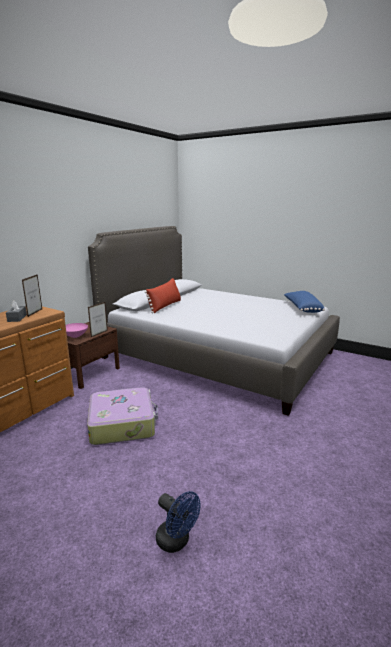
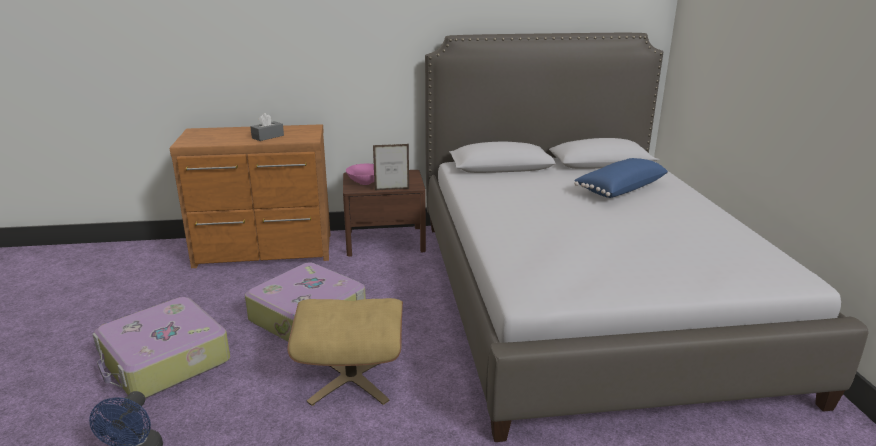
camera: 50 degrees right, 5 degrees up
(35, 313) = (294, 135): picture frame -> none
(82, 497) = (164, 361): none -> suitcase
(165, 306) = (520, 178): red pillow -> none
(199, 432) = (351, 378): none -> beige ottoman
(302, 308) = (753, 270): blue pillow -> blue pillow (619, 189)

